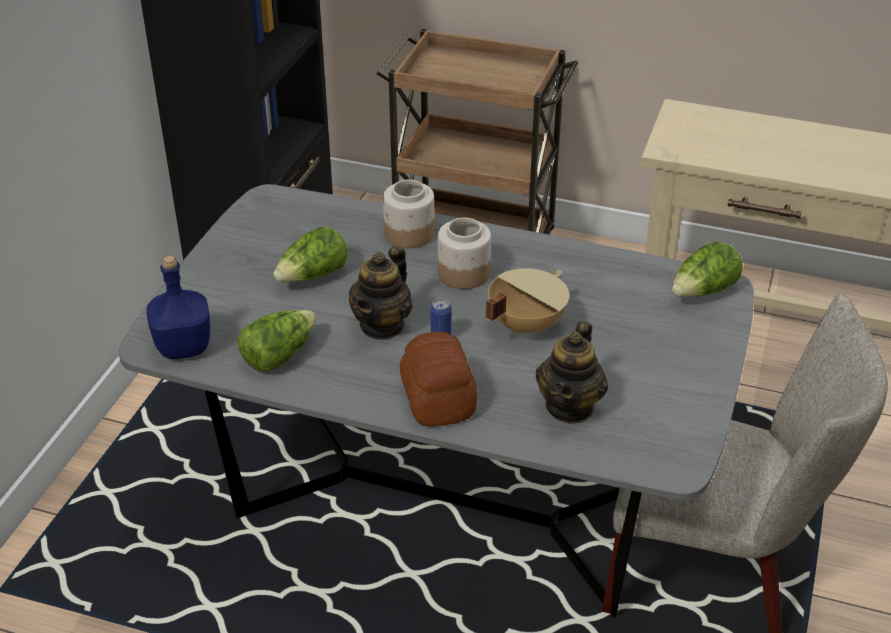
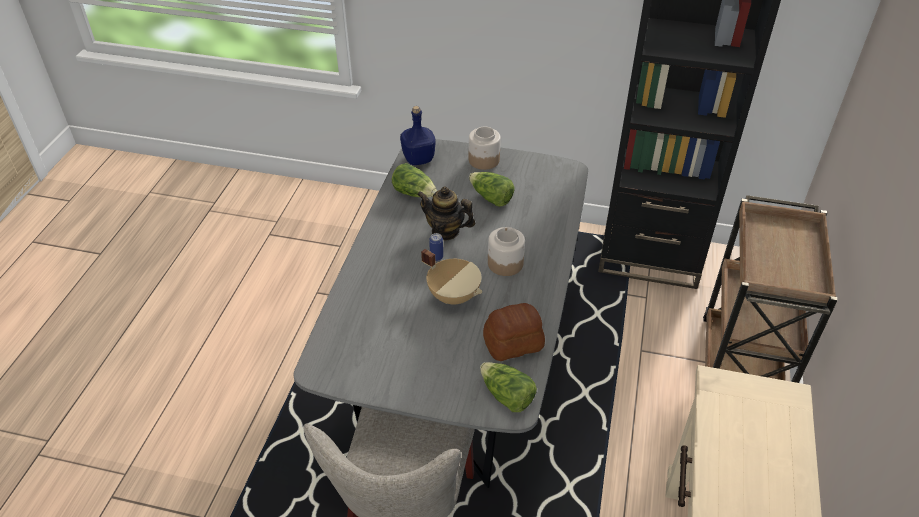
camera: 85 degrees right, 5 degrees up
(409, 234) = (545, 235): jar -> jar (483, 160)
(439, 398) = (379, 259): bread -> bread (514, 344)
(570, 407) = (373, 319): teapot -> none

